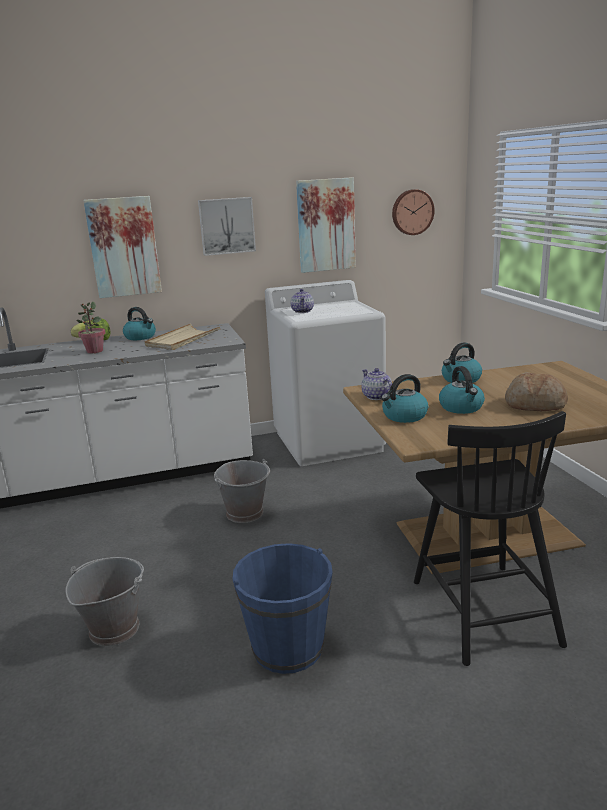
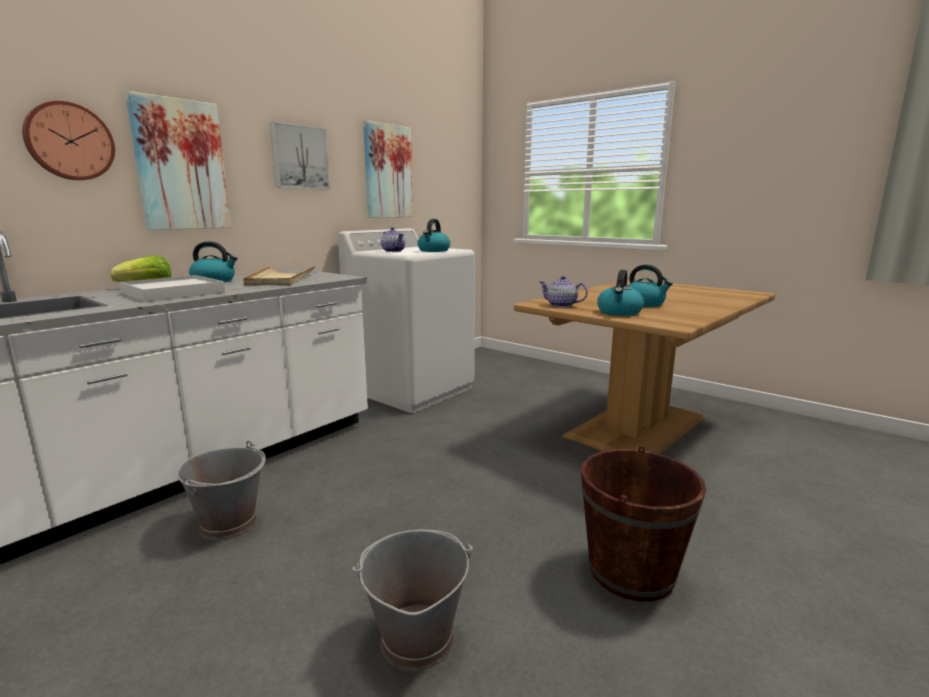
camera: 35 degrees left, 5 degrees down
(94, 351) = (173, 292): potted plant -> white tray
(245, 513) = (412, 464): grey bucket -> grey bucket (230, 523)
(288, 648) = (631, 571): blue bucket -> brown bucket
(412, 212) = (449, 170): wall clock -> wall clock (69, 141)
(460, 379) = (595, 291): kettle -> kettle (433, 251)
(483, 610) = (717, 479): black chair -> none
(534, 405) = (685, 298): bread -> none

